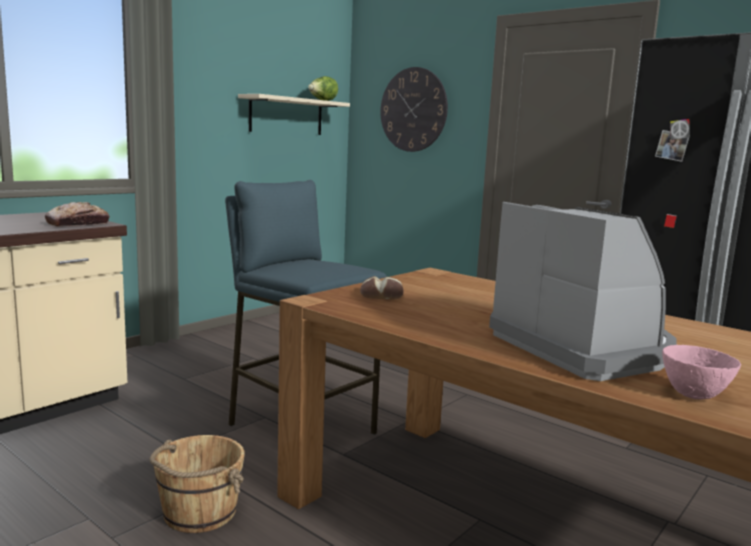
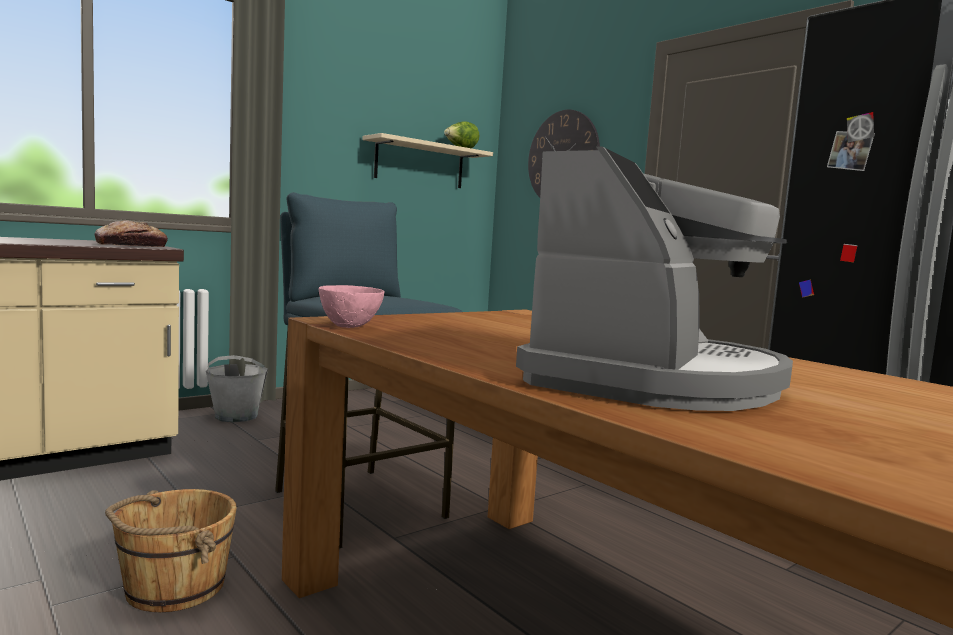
camera: 10 degrees right, 5 degrees down
(152, 357) = (236, 416): none -> grey bucket
(381, 295) = (427, 322): bread -> none
(583, 347) = (653, 380): coffee machine -> coffee machine turned 45 degrees clockwise
(693, 394) = (795, 440): pink bowl -> pink bowl (350, 326)

